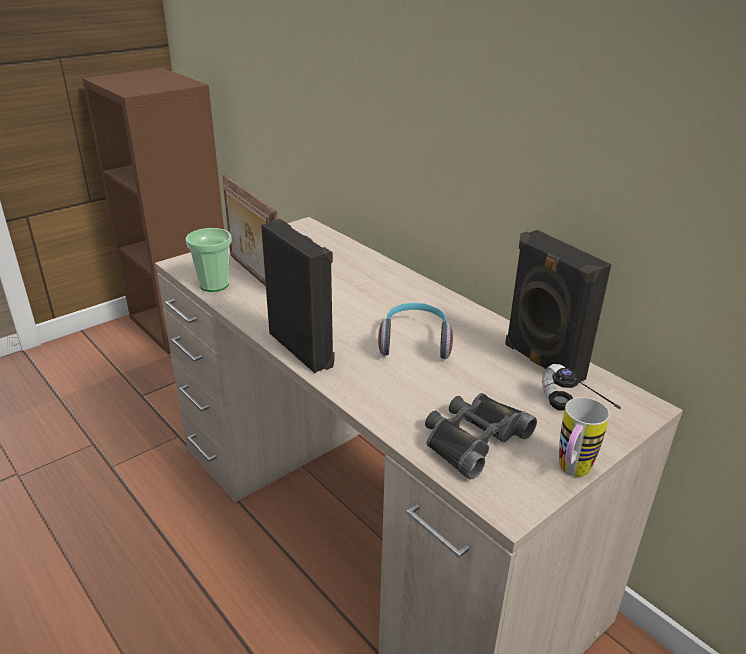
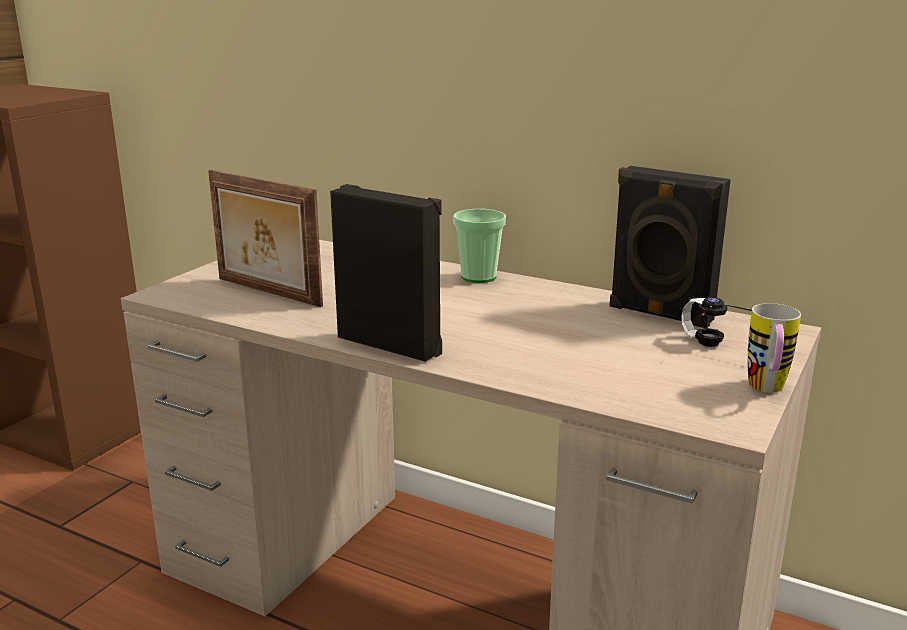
camera: 20 degrees left, 10 degrees down
(214, 285) = (223, 306): cup -> cup (479, 277)
(415, 342) = (513, 319): headphones -> none
(473, 438) = (648, 383): black binoculars -> none

